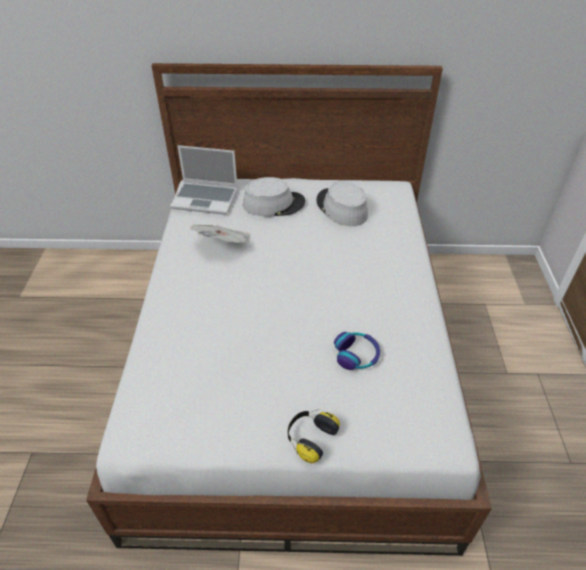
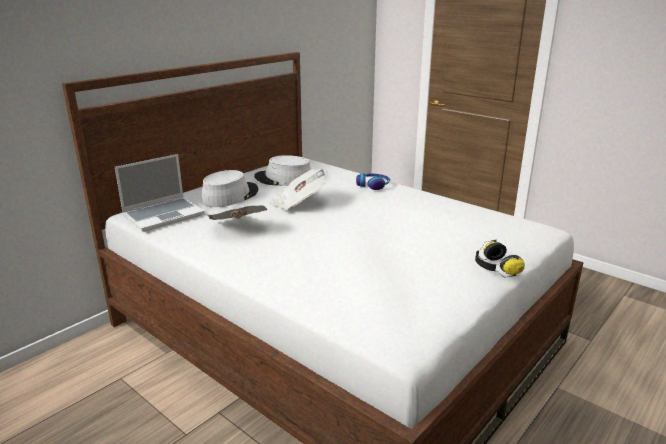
camera: 50 degrees left, 20 degrees down
(303, 245) = (298, 203): none -> newspaper
(356, 355) = (437, 226): headphones -> headphones (373, 185)

